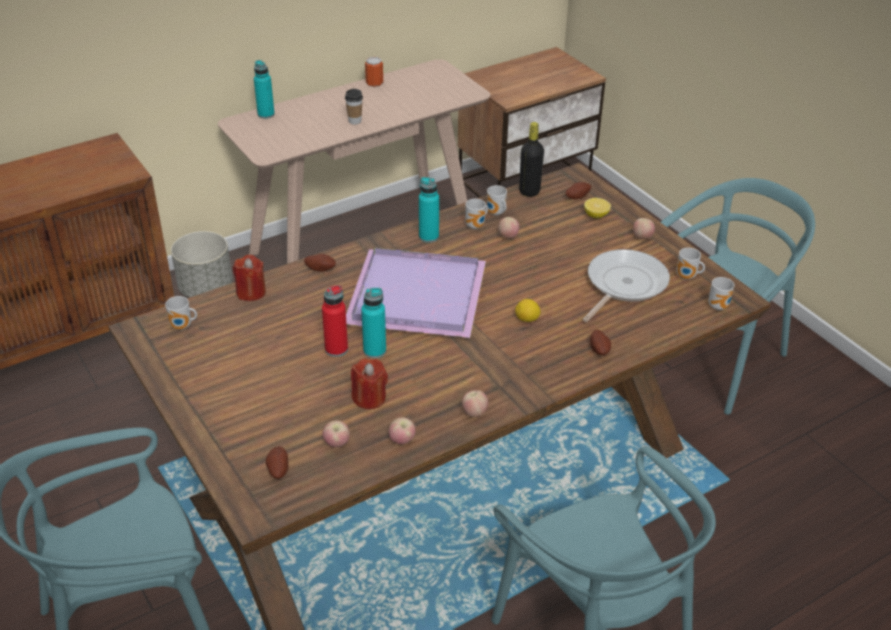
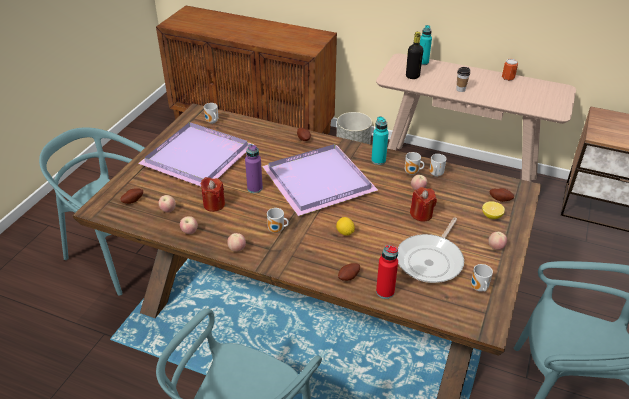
camera: 55 degrees right, 0 degrees up
(250, 369) = (200, 156): none -> purple tray
(251, 292) = (260, 128): red candle -> red candle (421, 214)
(336, 349) = (242, 175): red bottle -> red bottle (385, 292)
(374, 351) = (255, 188): turquoise bottle -> purple bottle
(529, 191) = (477, 177): black bottle -> black bottle (412, 76)
(623, 285) = (431, 260): frying pan -> frying pan turned 120 degrees clockwise
(720, 306) = (465, 320): mug -> mug (277, 230)

